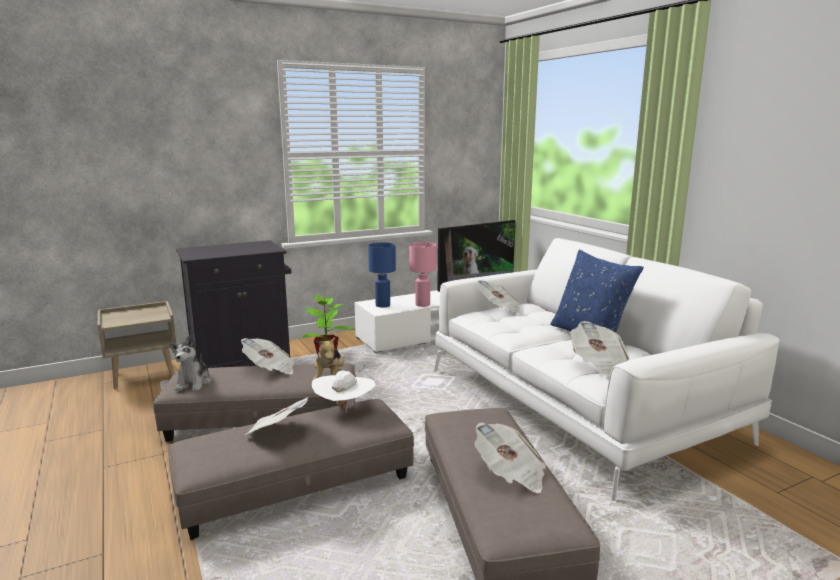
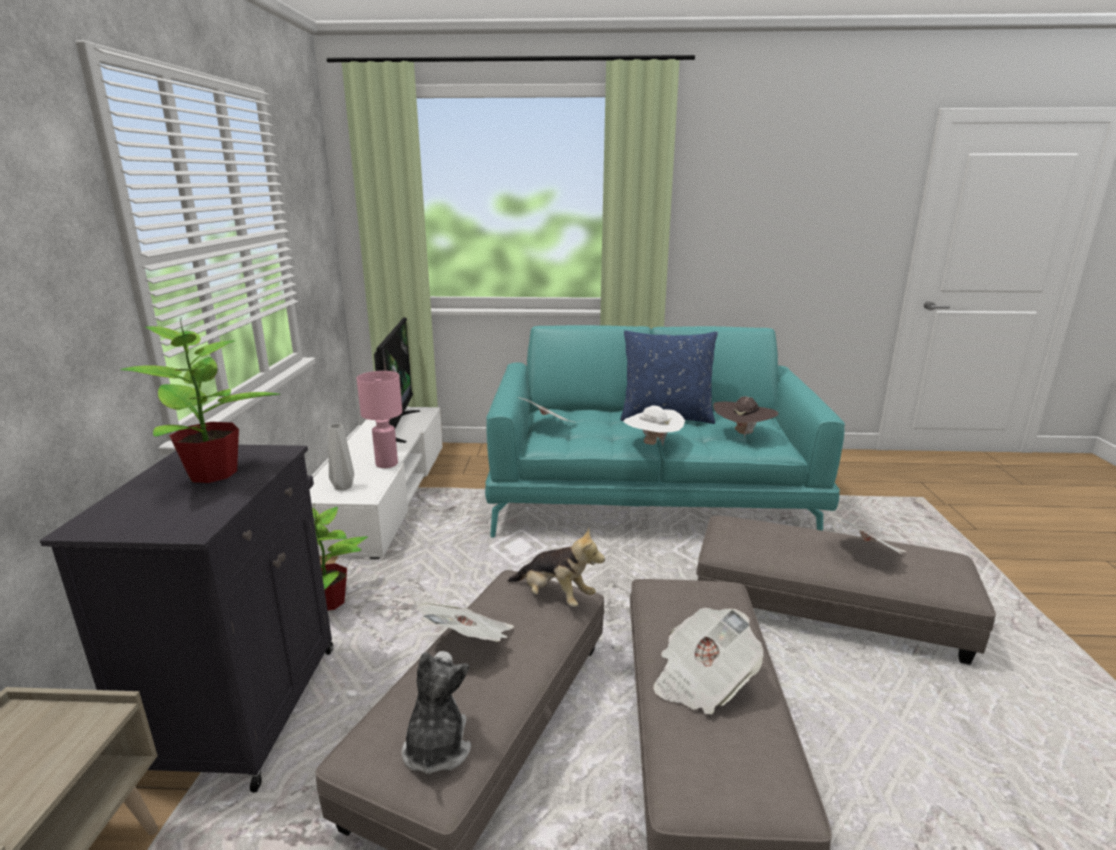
camera: 60 degrees left, 5 degrees up
(194, 383) = (436, 747): plush toy -> plush toy turned 120 degrees counterclockwise
(243, 248) = (213, 474): none -> potted plant
(344, 408) = (663, 607): white hat -> white hat (652, 444)
(383, 305) = (344, 487): blue table lamp -> grey vase
(577, 405) = (649, 493): white sofa -> turquoise sofa
(599, 364) = (742, 434): newspaper -> brown hat

